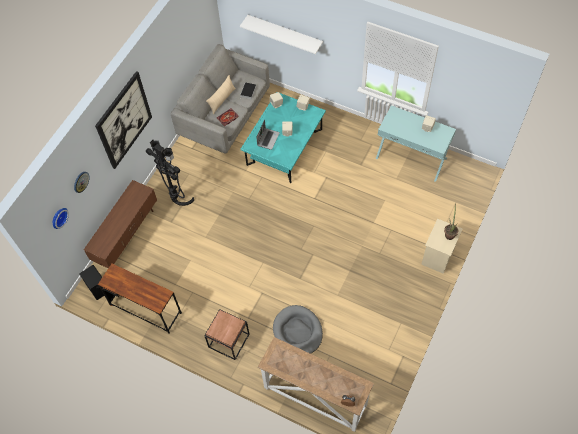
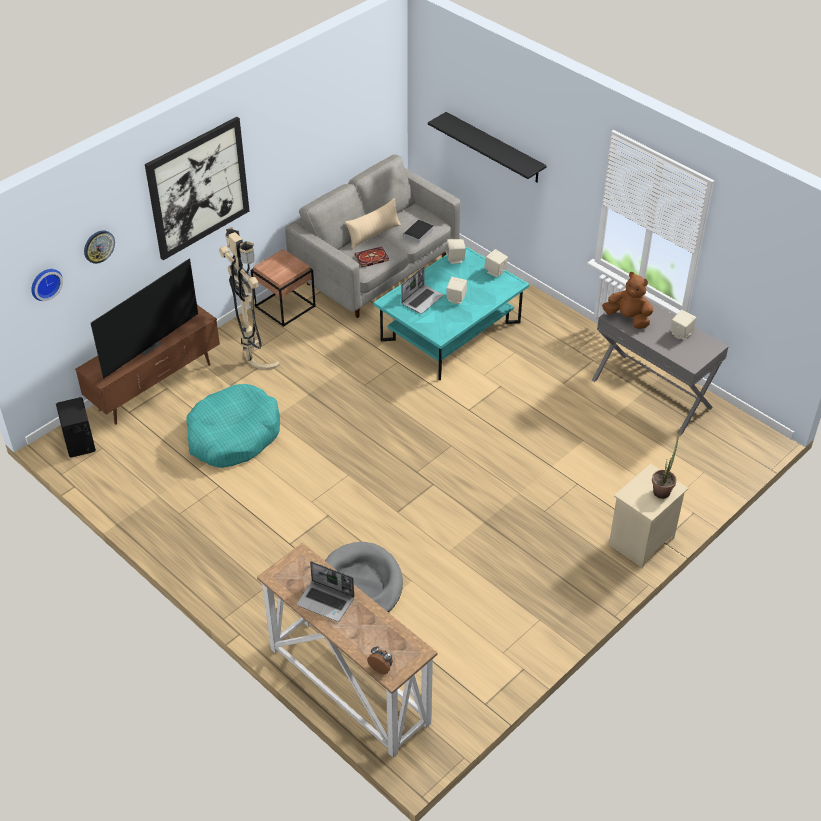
camera: 15 degrees right, 15 degrees down
(120, 220) = (148, 345): none -> television
(145, 309) = (136, 489): brown desk -> none
(177, 200) = (253, 360): black floor lamp -> beige floor lamp
(187, 256) = (233, 435): none -> turquoise dog bed
(228, 340) = (244, 566): brown side table -> brown side table (285, 306)
(285, 33) = (494, 148): white shelf -> black shelf
(302, 370) = (326, 601): none -> laptop
(395, 125) = (628, 318): none -> brown plush toy
(411, 157) = (652, 393): turquoise console table -> grey console table

